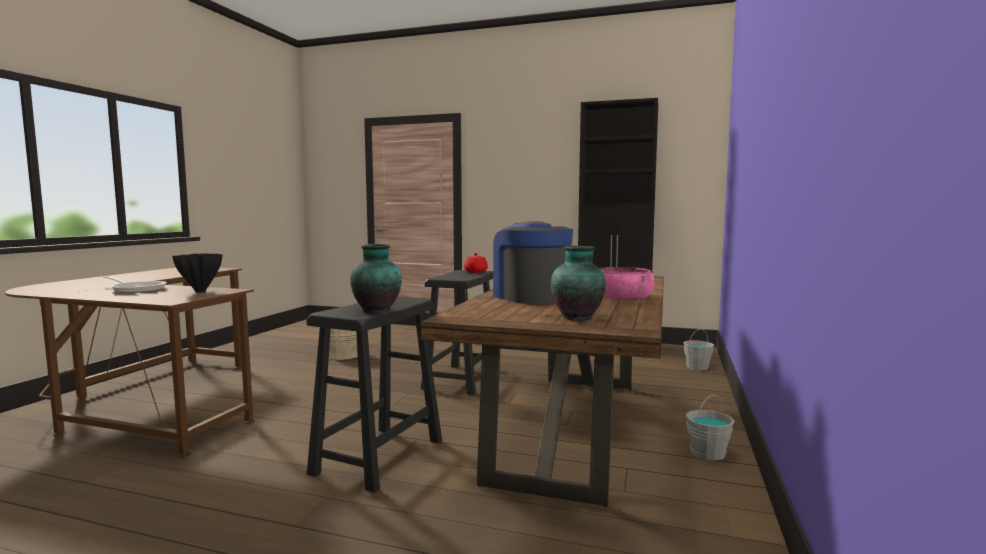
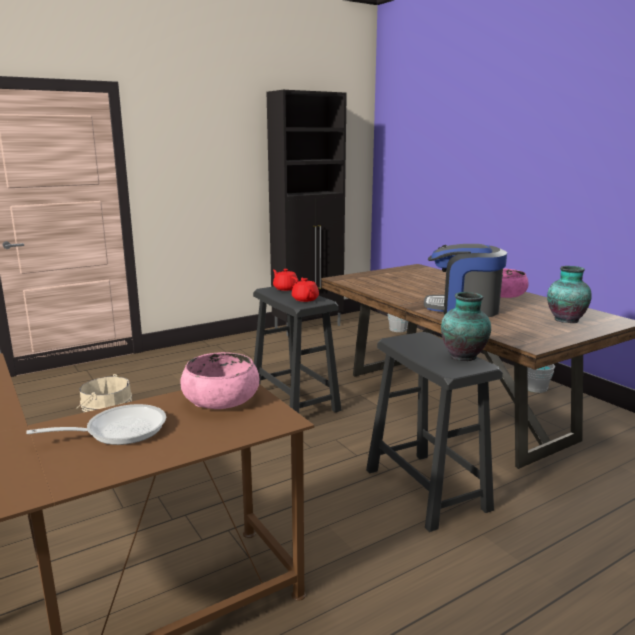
camera: 50 degrees left, 10 degrees up
(201, 291) = (221, 399): black vase -> pink bowl
(457, 276) = (305, 299): none -> red teapot

